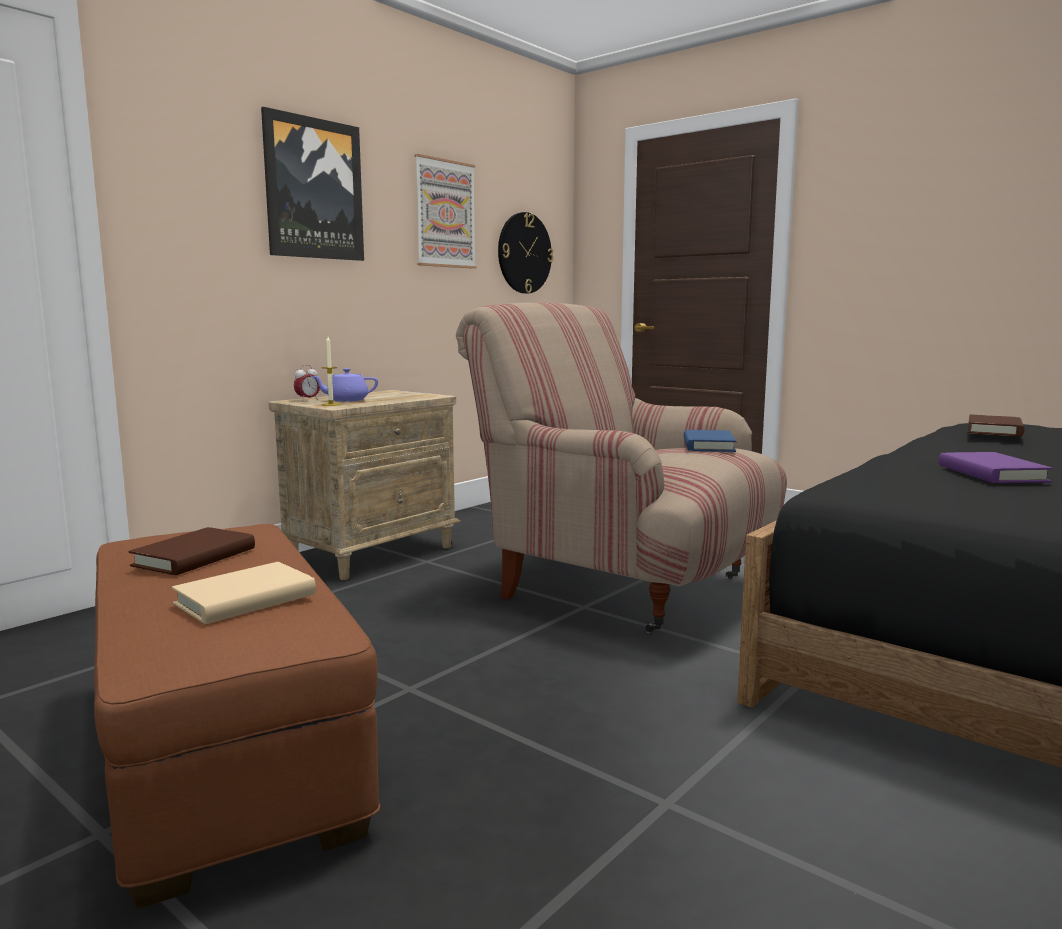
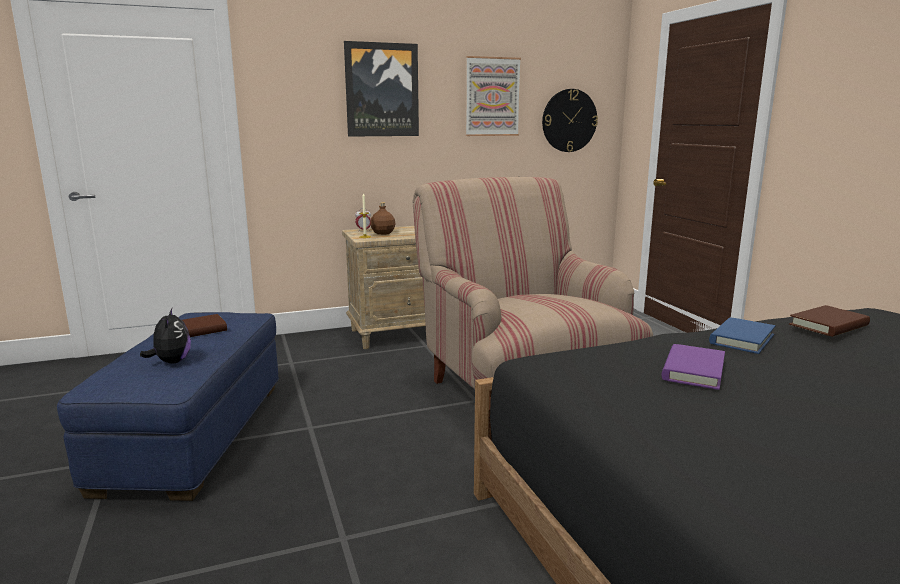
camera: 30 degrees right, 5 degrees up
(223, 748) = (194, 435): brown ottoman -> blue ottoman
(245, 600) = (171, 362): beige book -> plush toy
(346, 400) = (383, 233): purple teapot -> brown bottle
(708, 445) = (572, 300): blue book -> blue book (741, 339)

